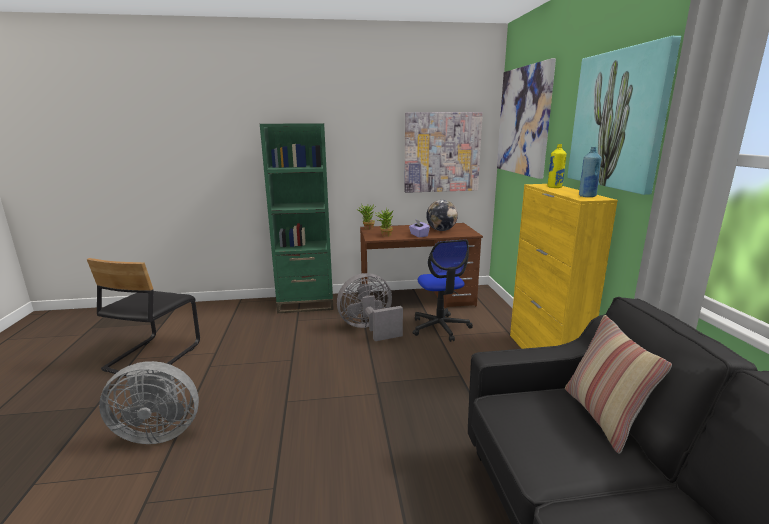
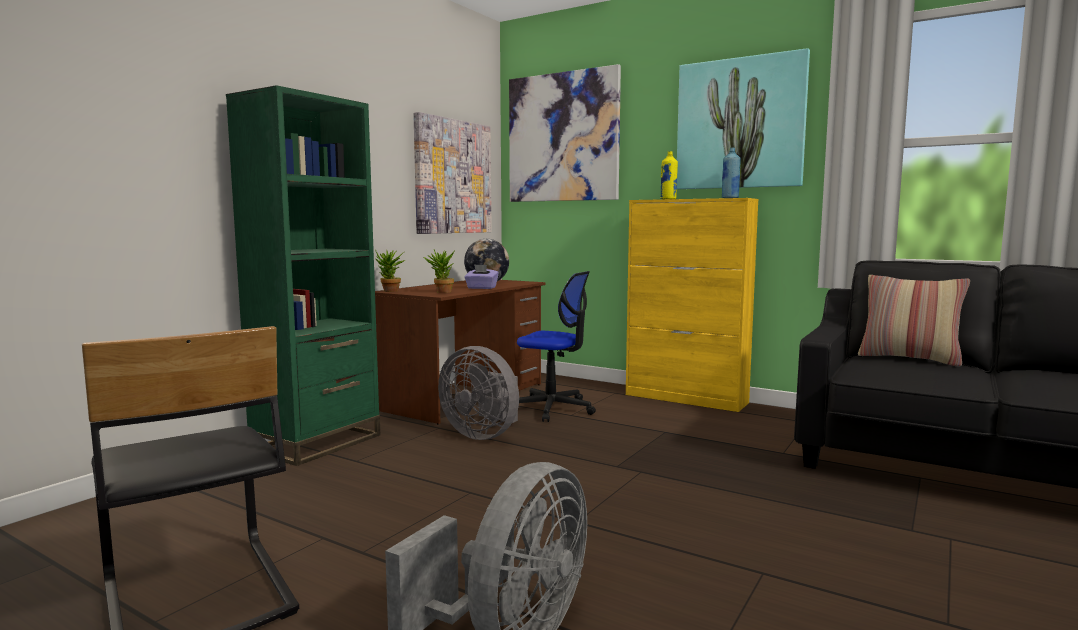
camera: 50 degrees left, 10 degrees down
(369, 329) = (483, 434): grey fan -> grey fan turned 75 degrees counterclockwise

